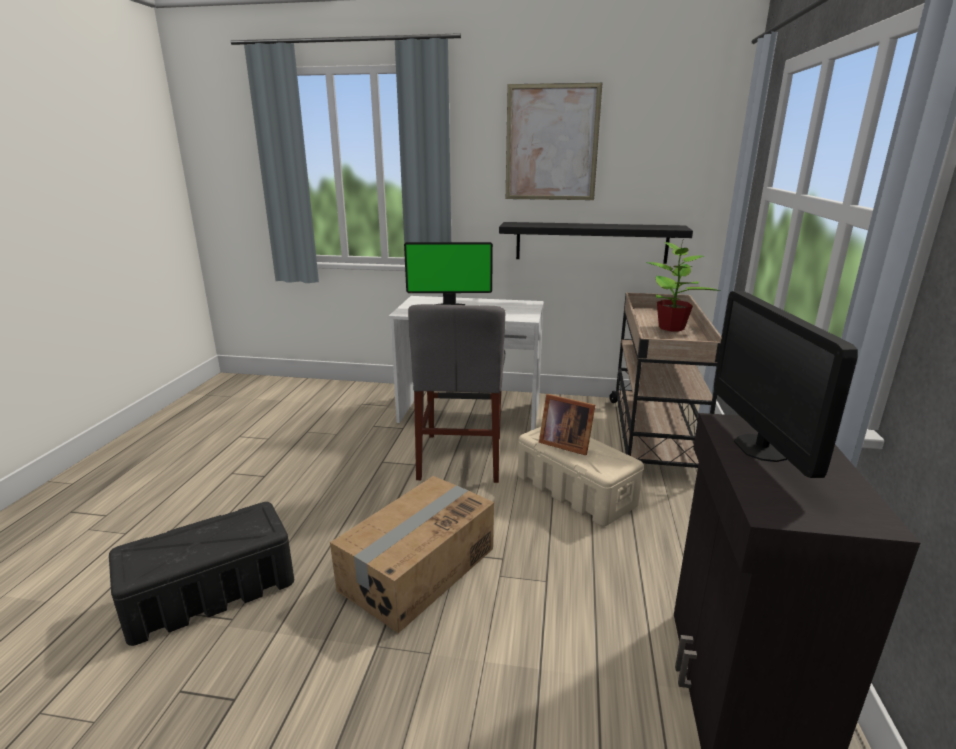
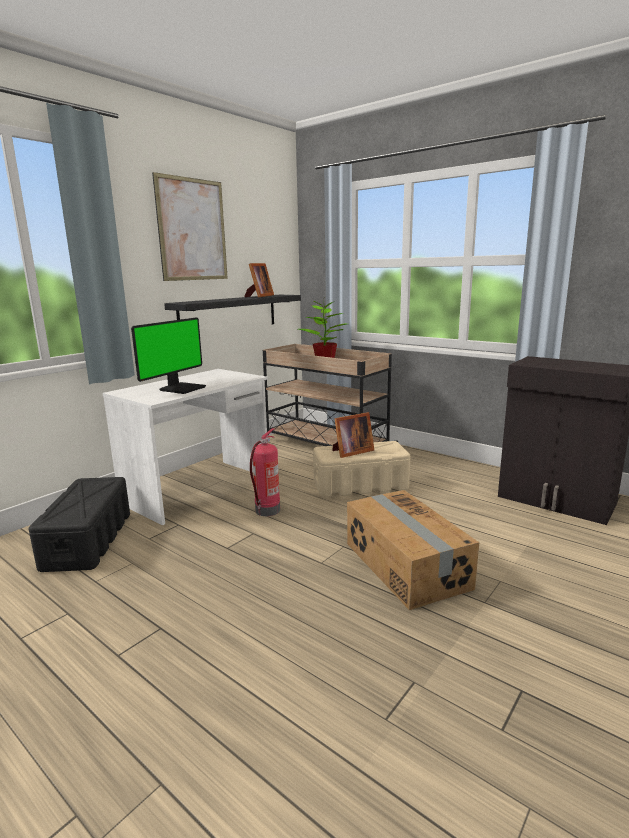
camera: 60 degrees left, 5 degrees down
(209, 592) = (361, 696): black storage box -> black storage box (88, 541)
(461, 457) = (267, 511): grey chair -> fire extinguisher
(632, 225) = (259, 296): none -> picture frame
(761, 448) = (555, 364): monitor -> none

